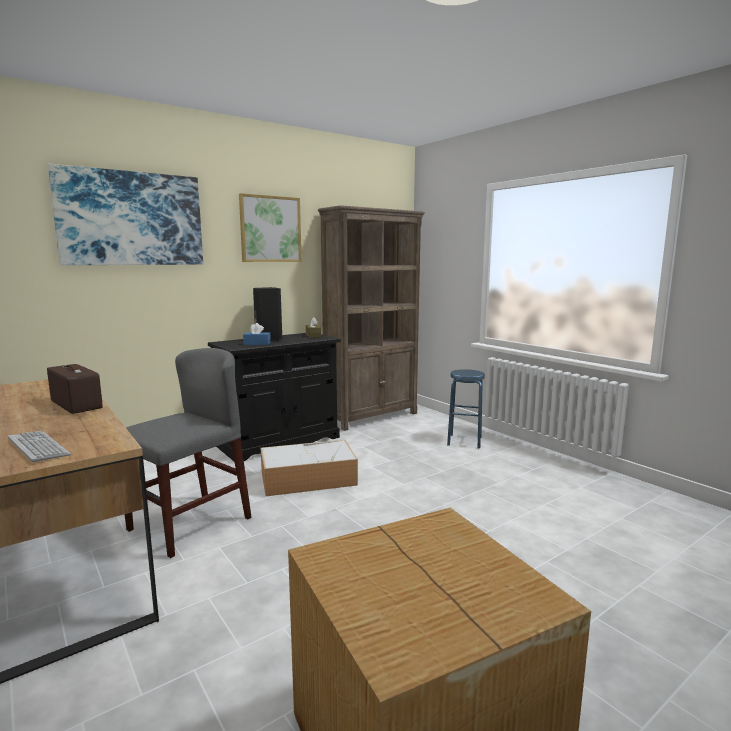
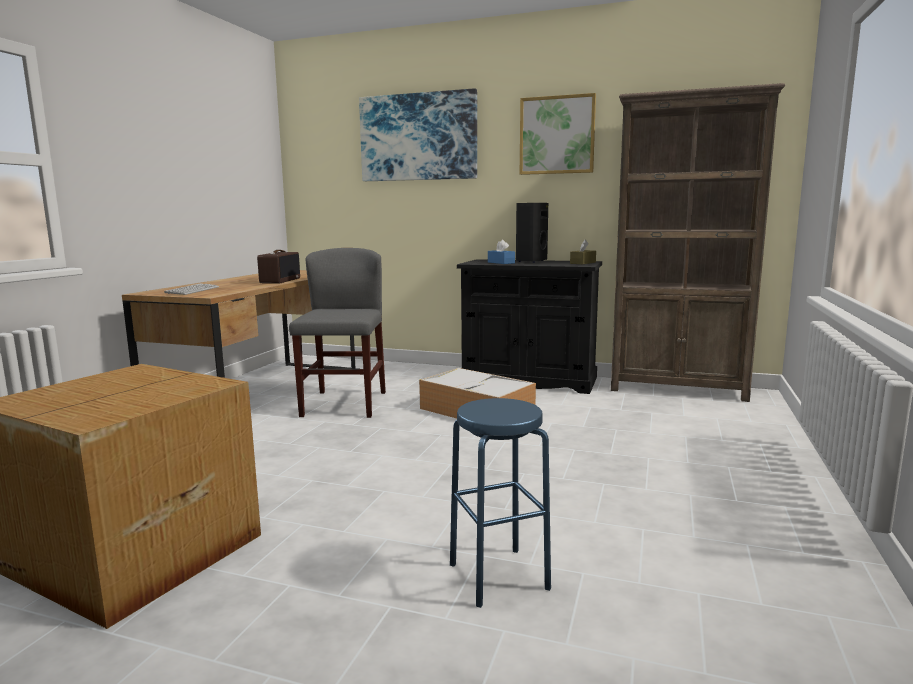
camera: 55 degrees right, 0 degrees up
(190, 524) = (344, 404): grey chair -> grey chair turned 90 degrees counterclockwise
(464, 441) = (727, 443): blue stool -> blue stool (498, 576)

